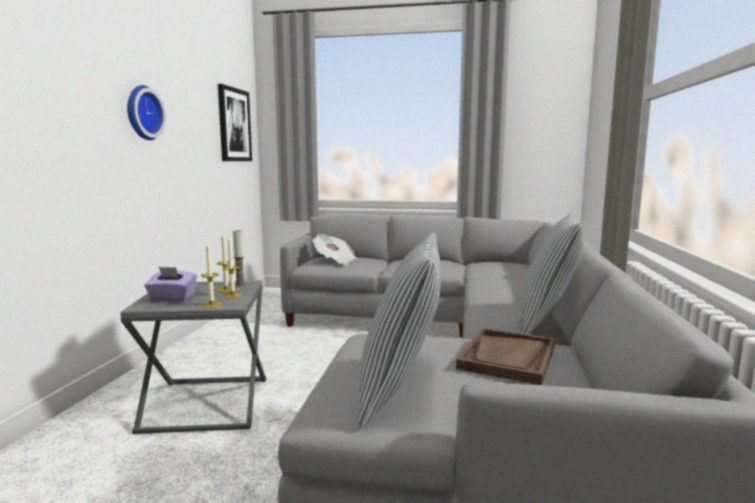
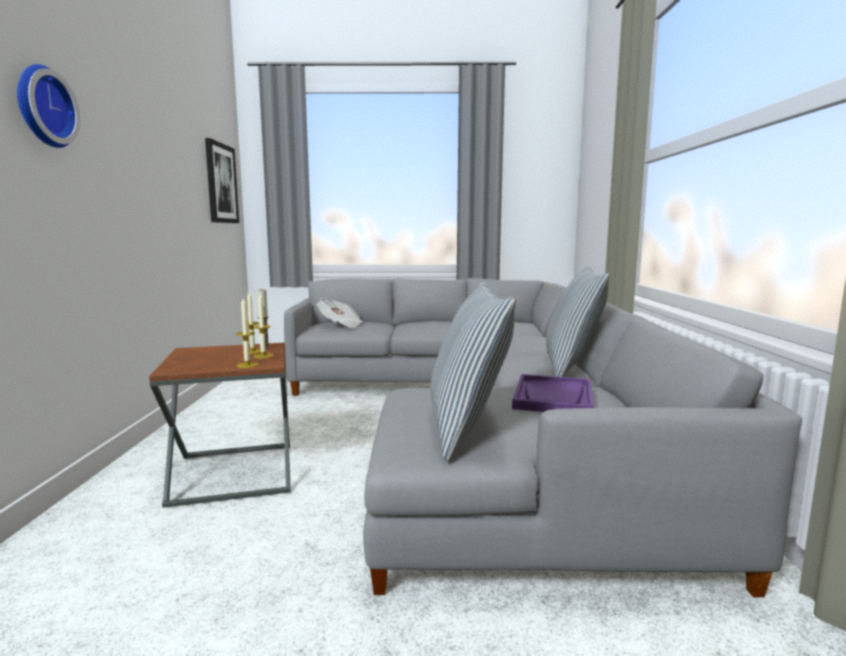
camera: 10 degrees left, 0 degrees up
(142, 113) = (136, 165): wall clock -> wall clock (42, 107)
(172, 298) = (198, 361): purple tissue box -> none
(206, 404) = (234, 474): grey side table -> brown side table
(508, 357) = (553, 397): brown tray -> purple tray

